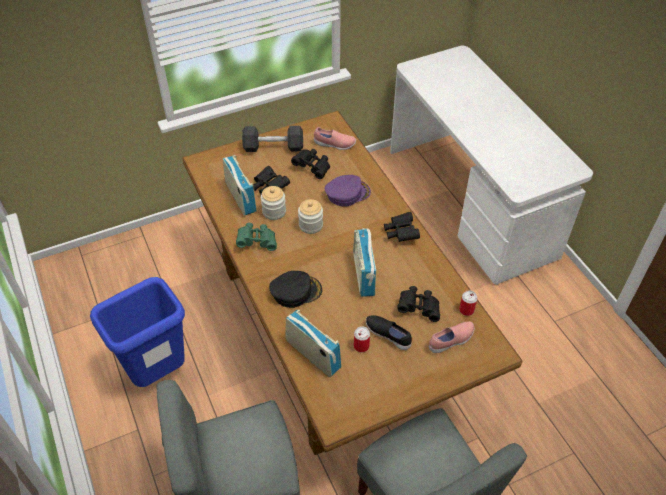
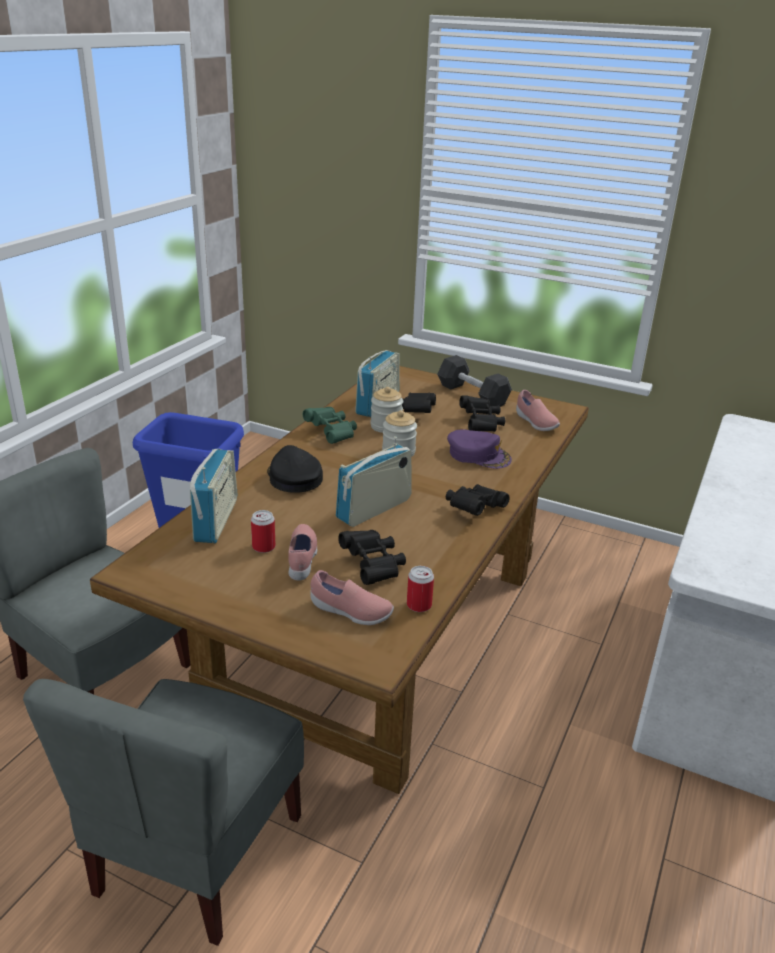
camera: 50 degrees right, 20 degrees down
(296, 291) = (293, 477): black cap -> black cap turned 150 degrees counterclockwise
(388, 335) = (302, 559): black shoe -> pink shoe

